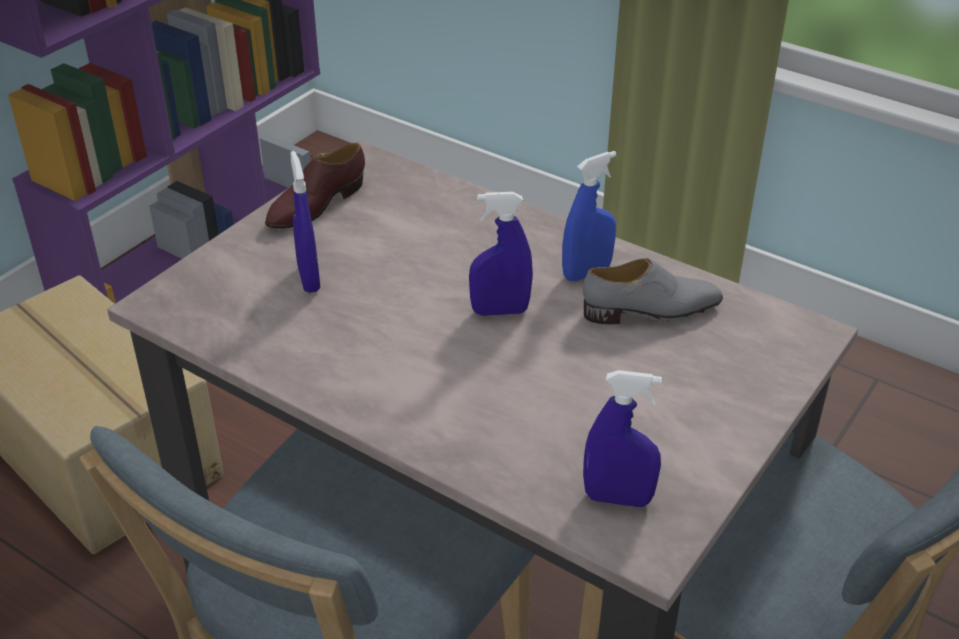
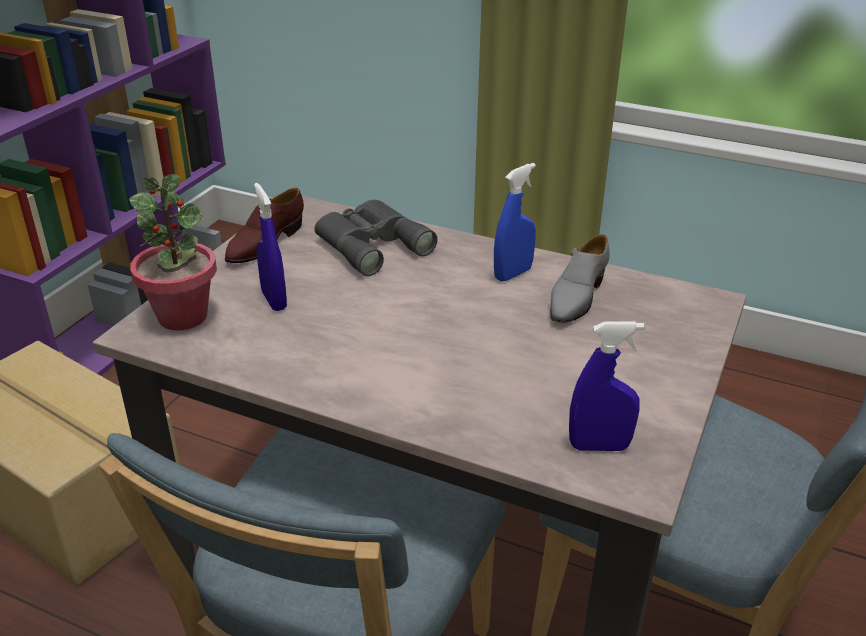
camera: 10 degrees left, 5 degrees down
(207, 288) = (183, 316): none -> potted plant
(434, 217) = (370, 243): none -> grey binoculars
(500, 311) = (449, 309): blue spray bottle -> none
(651, 310) = (576, 297): grey shoe -> grey shoe turned 135 degrees clockwise

